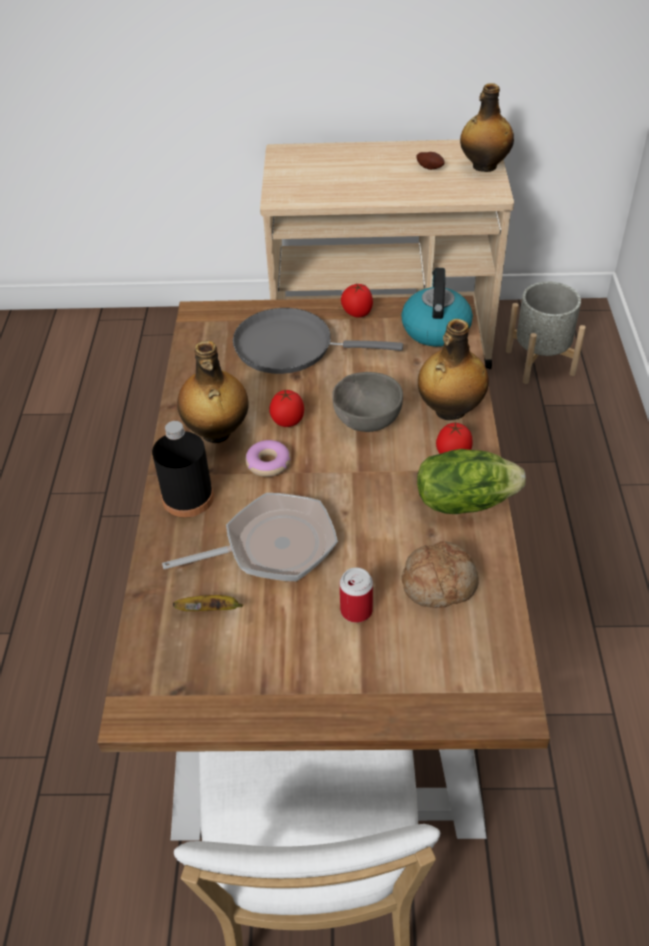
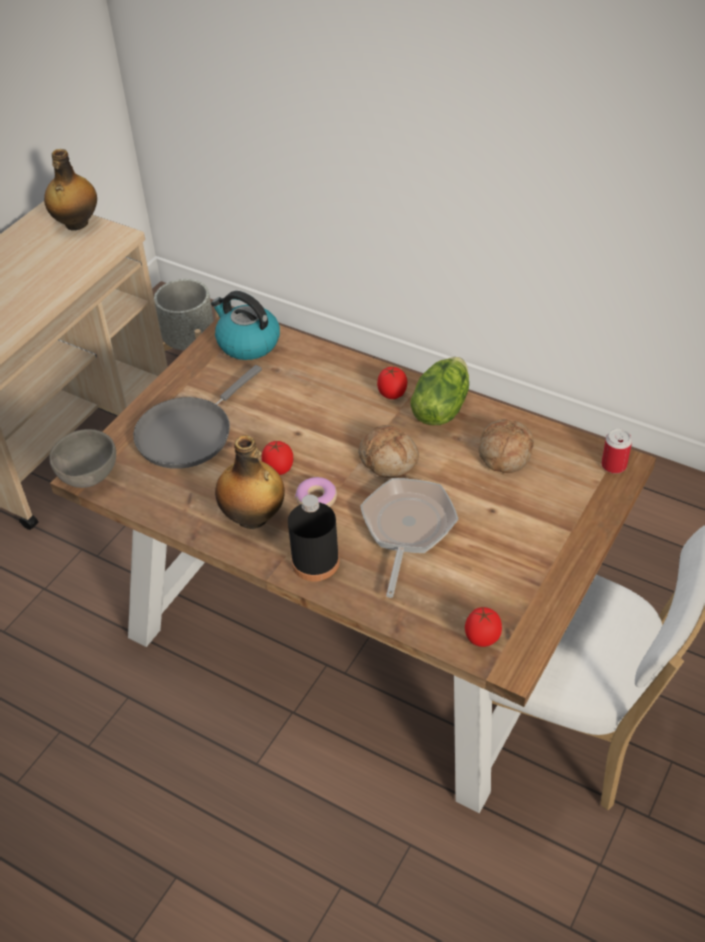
camera: 60 degrees left, 0 degrees up
(210, 610) = (444, 588): banana -> none
(356, 610) = (499, 506): can -> can (613, 465)
(357, 313) = (185, 378): tomato -> tomato (481, 638)
(359, 492) = (389, 459): none -> bread
(366, 420) = (316, 424): grey bowl -> grey bowl (87, 475)
(430, 167) = (41, 252): potato -> none
(449, 410) = (345, 376): bottle -> none

